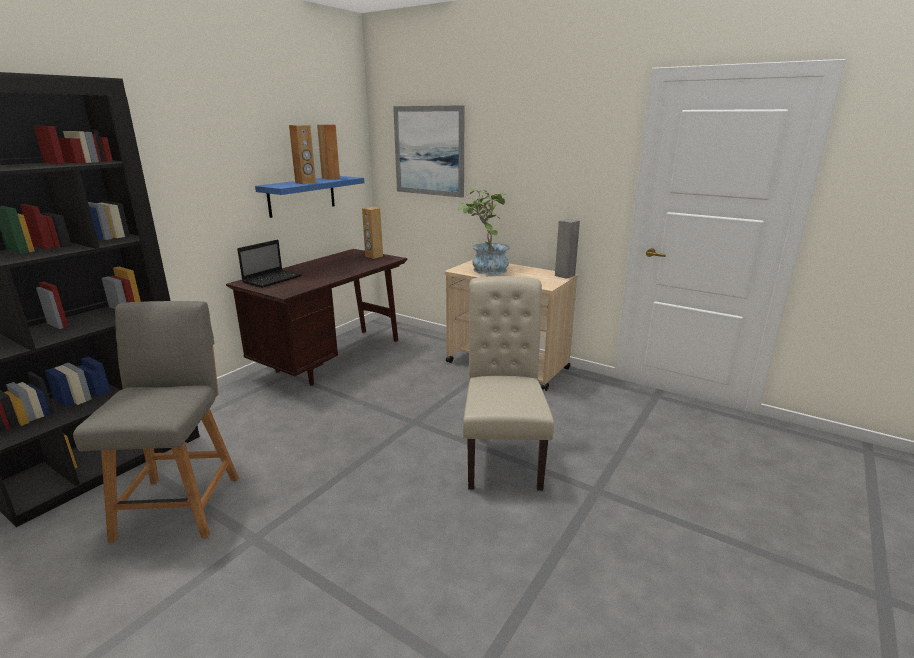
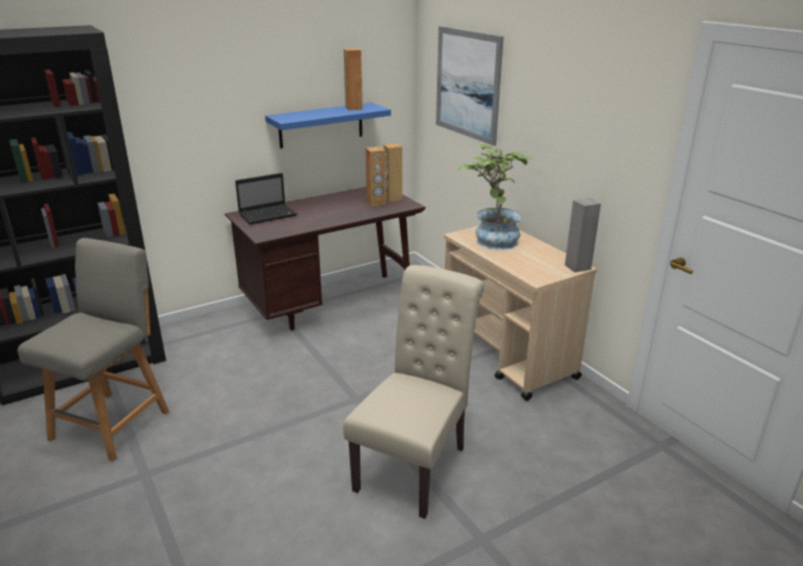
camera: 25 degrees right, 5 degrees up
(305, 183) = (317, 115): brown speaker -> brown speaker (376, 203)

